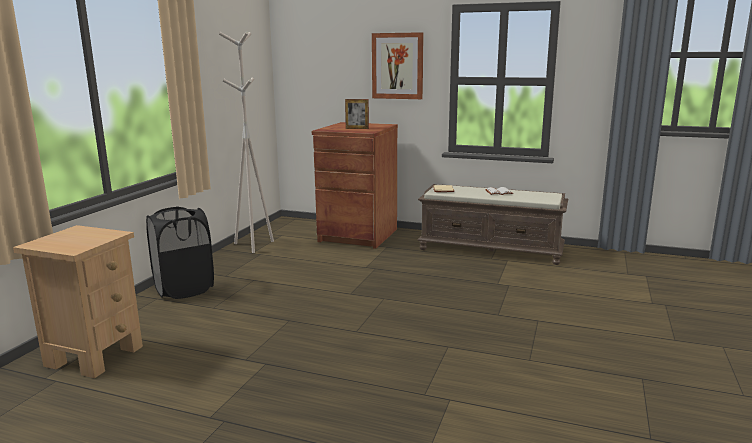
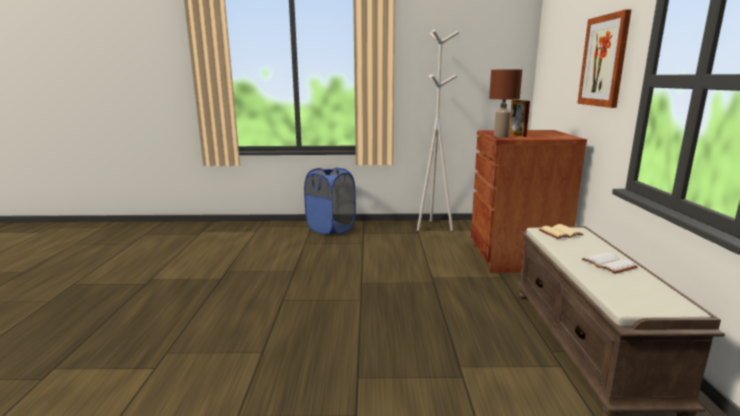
camera: 70 degrees right, 0 degrees up
(96, 356) = (228, 234): beige nightstand -> none
(184, 289) = (331, 229): black laundry basket -> blue laundry basket
(360, 131) = (500, 136): none -> brown table lamp

